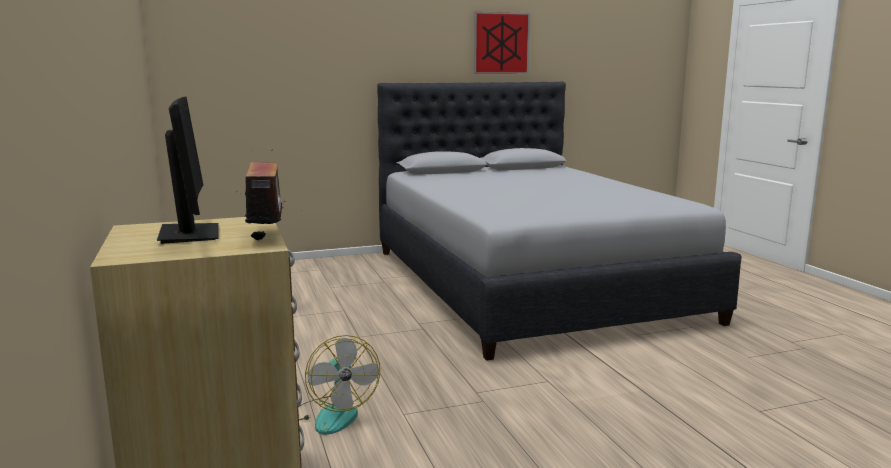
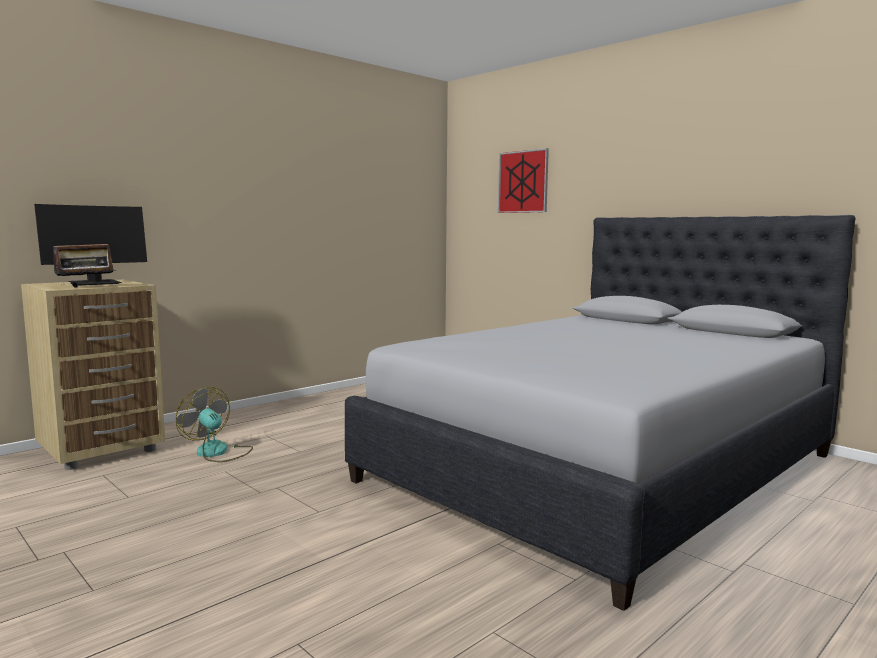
camera: 65 degrees right, 5 degrees down
(332, 414) = (217, 452): fan -> fan turned 90 degrees clockwise
(501, 43) = (758, 164): picture -> picture (523, 182)

